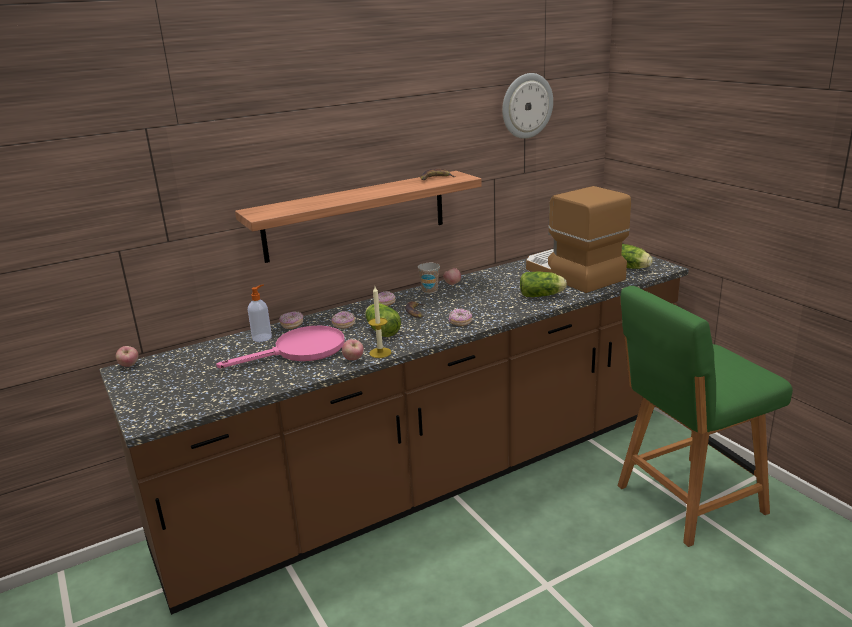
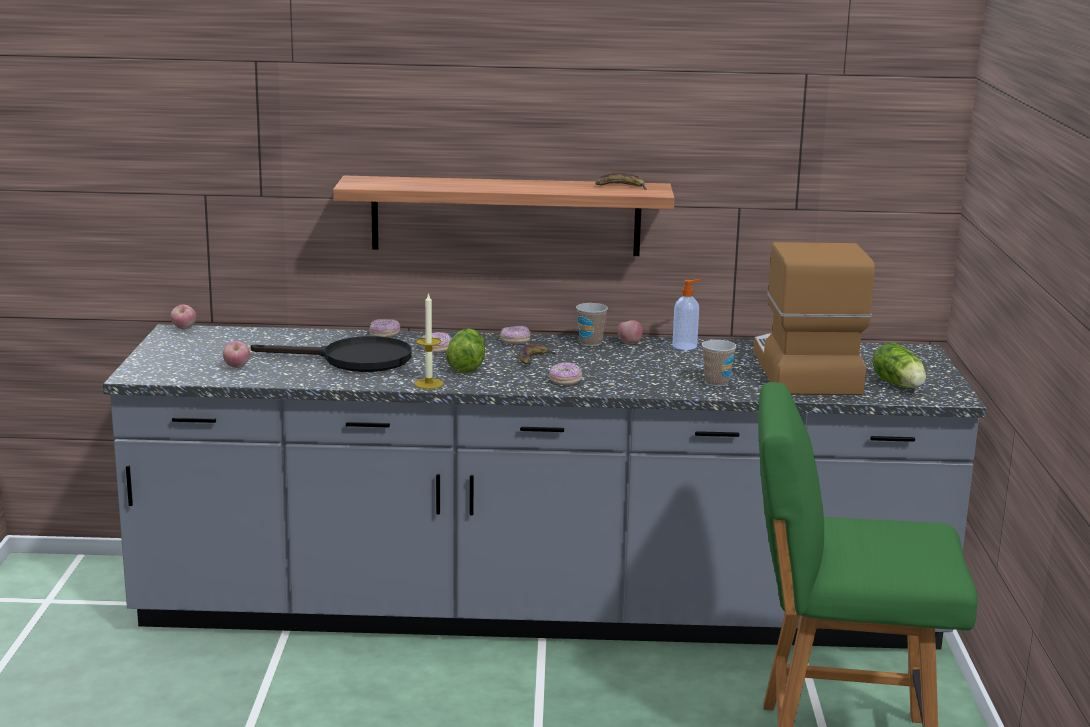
camera: 30 degrees right, 5 degrees down
(262, 337) = (338, 338): soap dispenser -> soap dispenser (685, 346)
(300, 351) = (354, 360): pink frying pan -> black frying pan
(353, 359) = (392, 382): apple -> apple (237, 367)
(434, 478) = (539, 612): brown counter -> grey counter
(526, 106) = (803, 109): wall clock -> none
(543, 295) = (716, 382): lettuce -> cup

